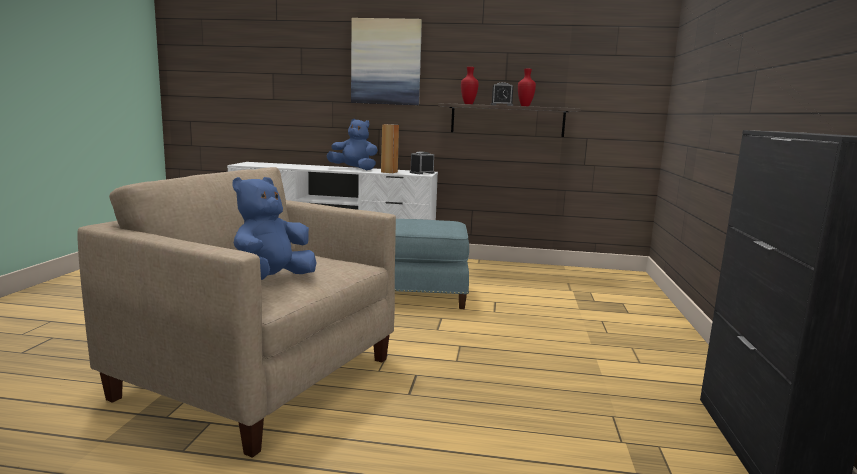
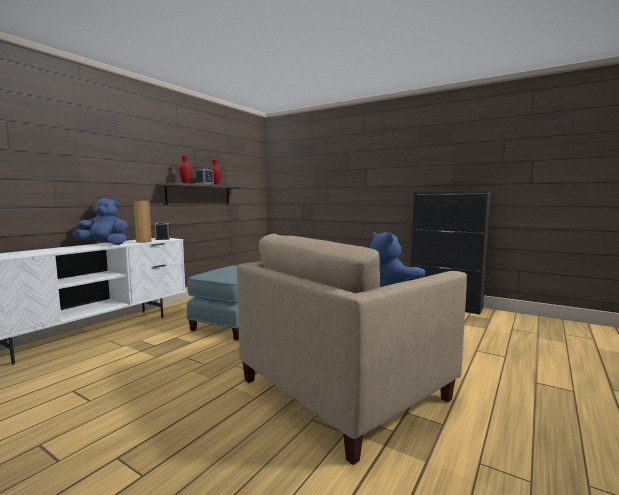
camera: 65 degrees left, 5 degrees down
(354, 169) = (104, 244): blue plush toy -> blue plush toy turned 45 degrees clockwise
(386, 62) = (108, 146): picture -> none

